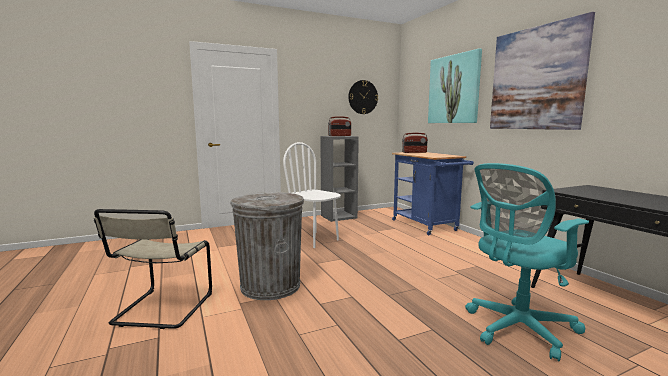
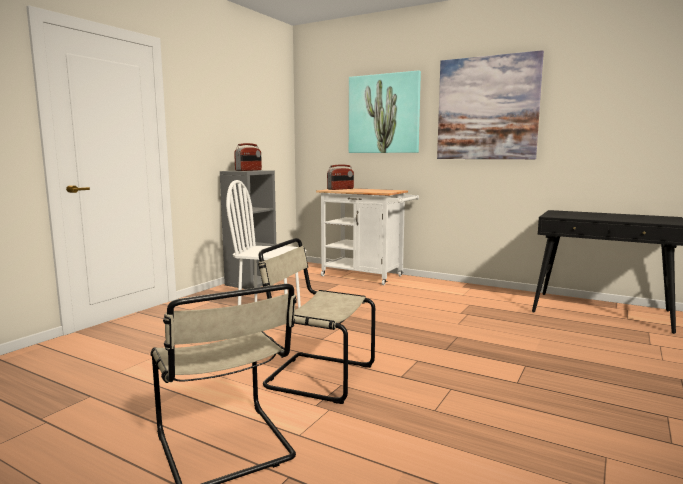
camera: 35 degrees left, 0 degrees up
(270, 286) = (315, 376): grey trash can -> beige chair
(363, 97) = (260, 117): wall clock -> none
(427, 226) = (366, 276): blue cart -> white cart
(516, 329) = (573, 346): turquoise office chair -> none

